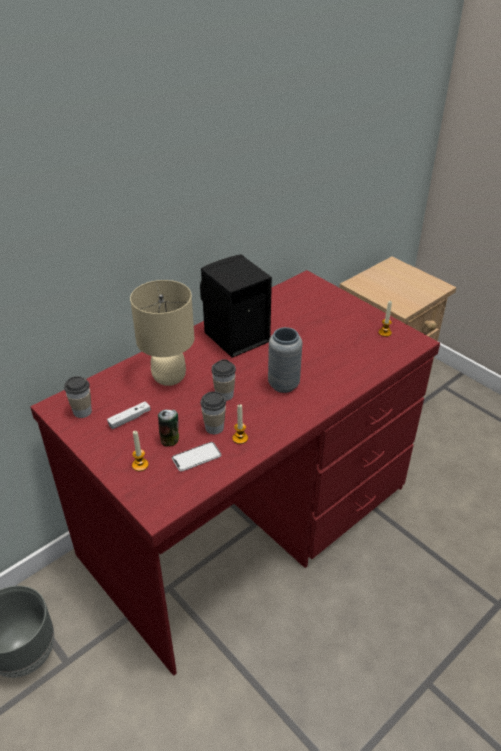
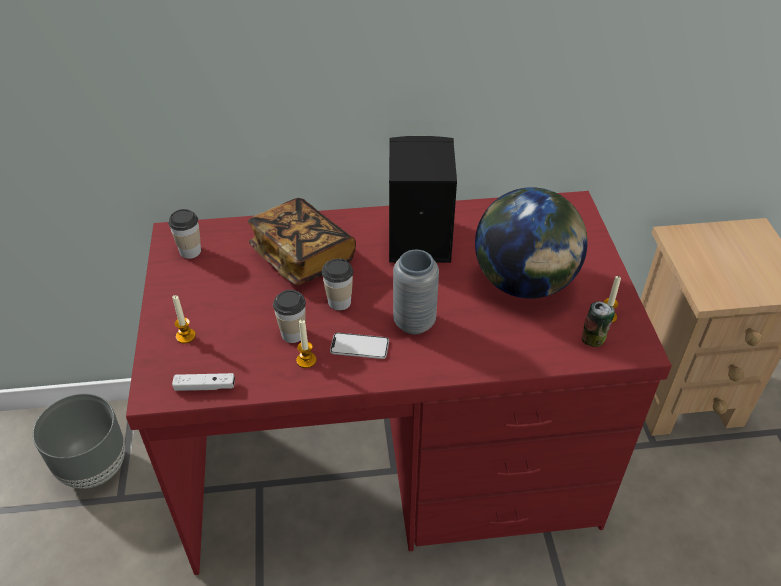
camera: 35 degrees right, 5 degrees up
(129, 419) = (223, 281): white game controller -> white game controller (205, 387)
(170, 379) = (302, 257): beige table lamp -> book
(170, 440) = (238, 324): can -> can (593, 339)
(196, 457) = (244, 357): phone -> phone (359, 347)
(323, 334) = (524, 283): none -> globe

